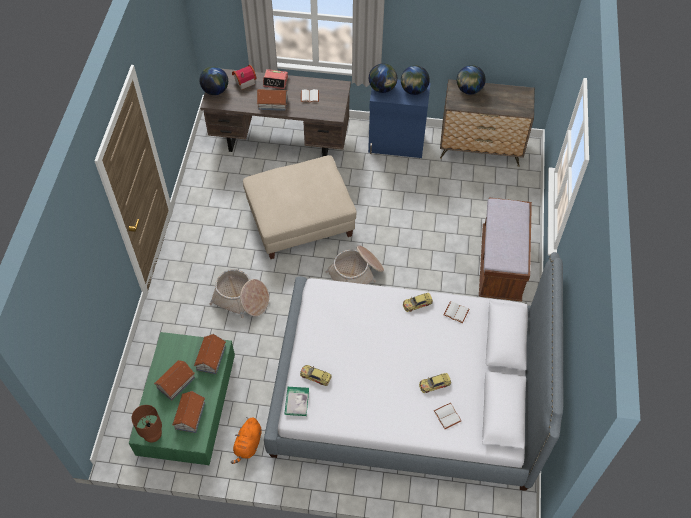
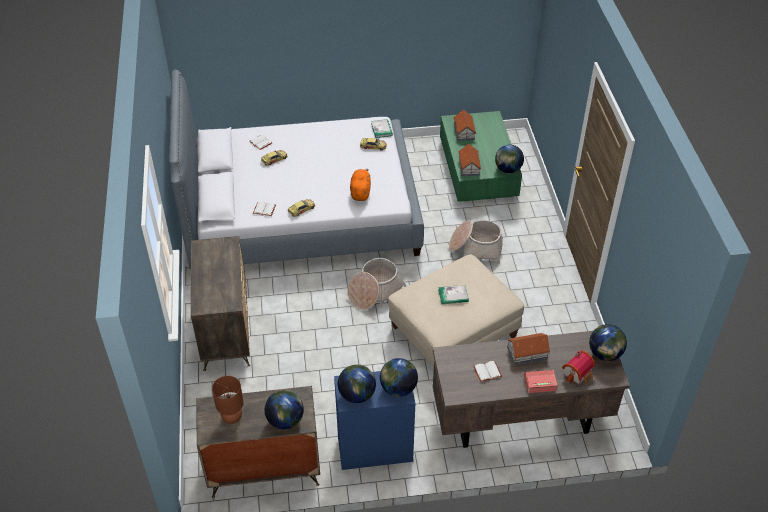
camera: 165 degrees right, 10 degrees down
(153, 435) = (484, 117): brown table lamp -> brown table lamp (232, 418)
(171, 343) = (508, 169): none -> globe
(176, 382) = (487, 147): toy house -> none
(248, 445) = (417, 156): orange plush toy -> orange plush toy (360, 192)
(300, 193) = (453, 295): none -> book
(500, 265) = (226, 330): brown bench -> dresser

